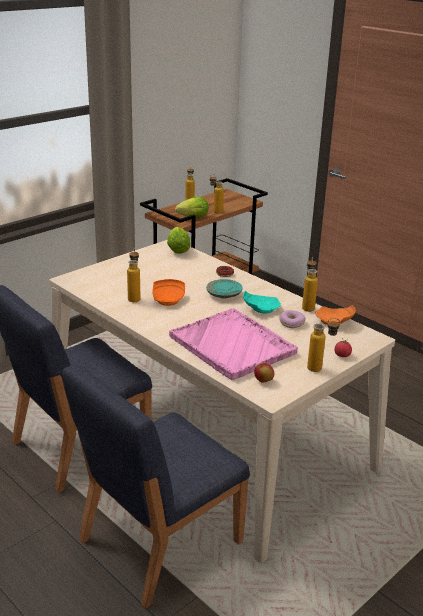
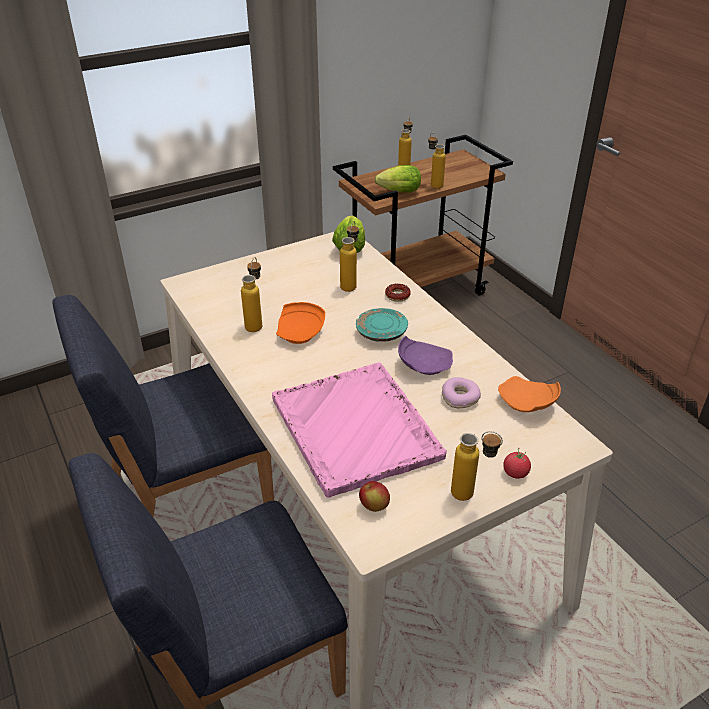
camera: 15 degrees right, 10 degrees up
(260, 308) = (423, 365): turquoise plate -> purple plate
(307, 306) = (496, 369): bottle -> bottle (350, 284)

